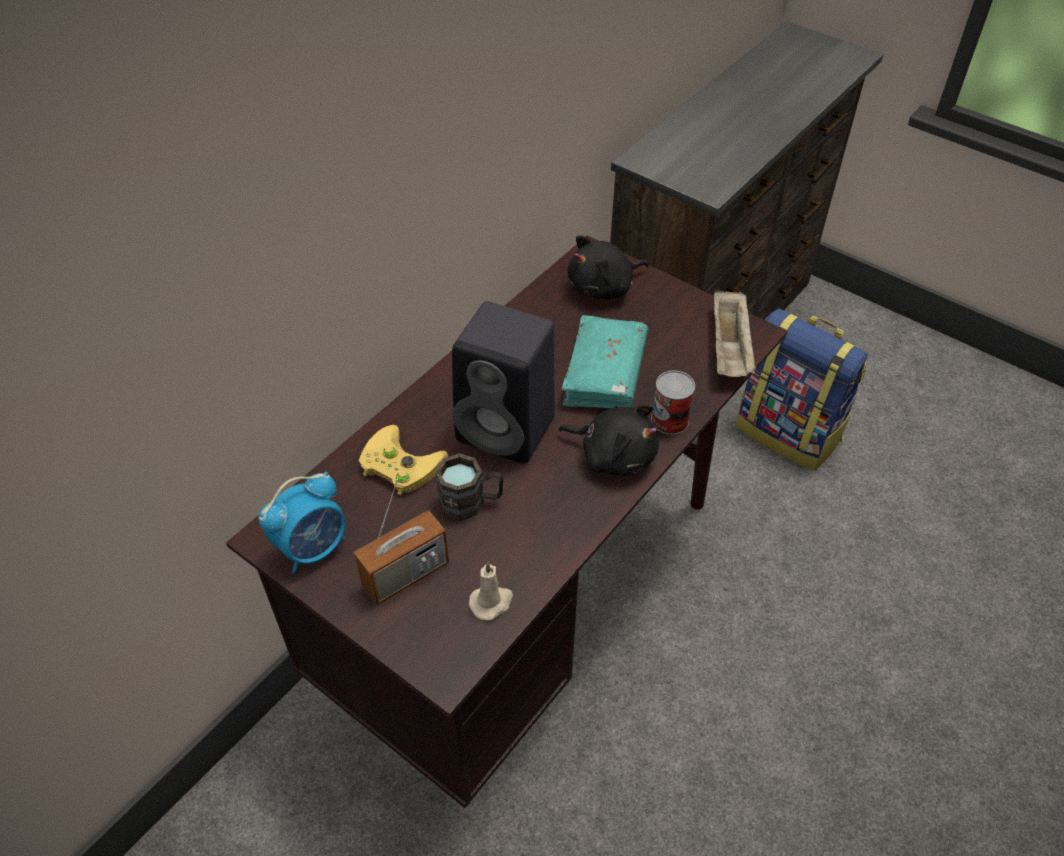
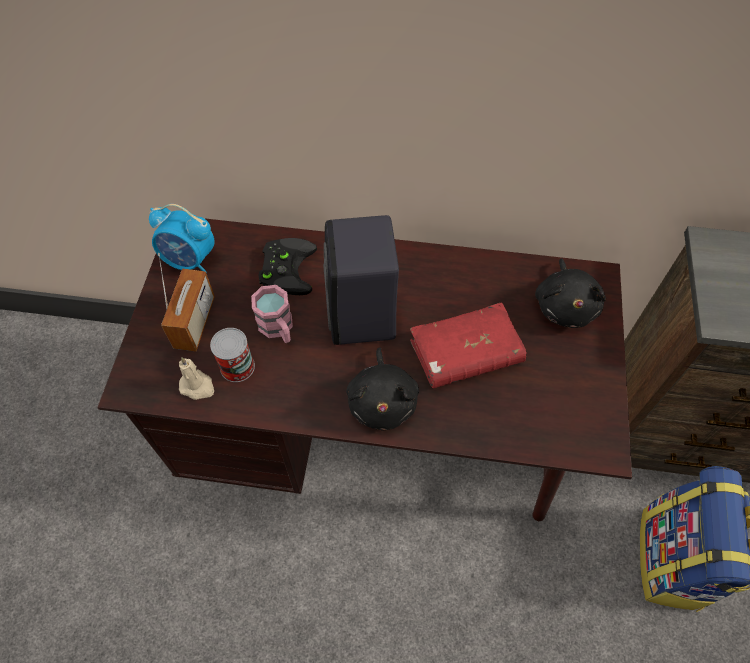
camera: 60 degrees right, 10 degrees up
(397, 464) = (286, 267): yellow game controller -> black game controller
(405, 574) = (195, 323): radio -> radio turned 105 degrees counterclockwise
(471, 502) = (278, 329): brown mug -> pink mug
(603, 287) = (565, 305): black plush toy -> black plush toy turned 120 degrees counterclockwise
(604, 374) = (465, 353): turquoise book -> red book
(669, 420) = (448, 425): can -> can (237, 366)
(730, 349) = (568, 437): beige tray -> none

